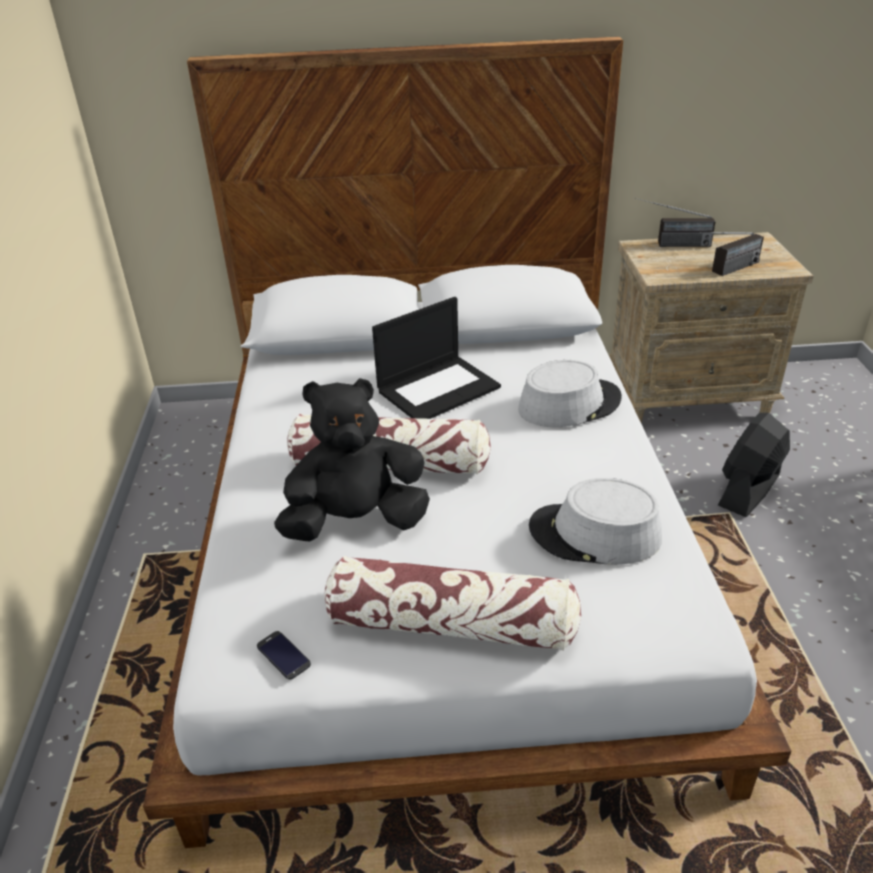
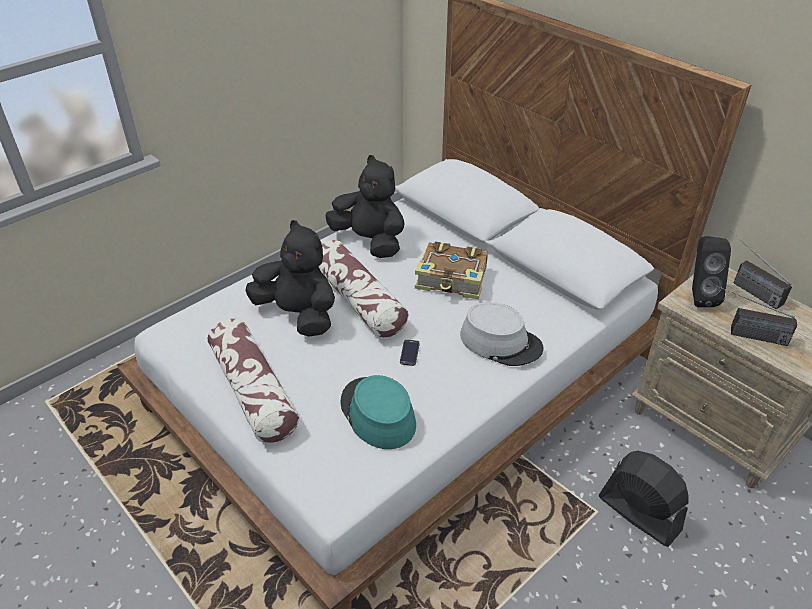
camera: 50 degrees right, 5 degrees up
(283, 655) = (186, 344): phone -> phone (409, 352)
(295, 411) = (370, 241): none -> black plush toy
(438, 388) = (452, 279): laptop -> book
(594, 534) = (377, 414): grey hat -> turquoise hat
(659, 266) = (698, 296): none -> black speaker
(748, 490) = (638, 513): black fan -> black fan turned 45 degrees clockwise

